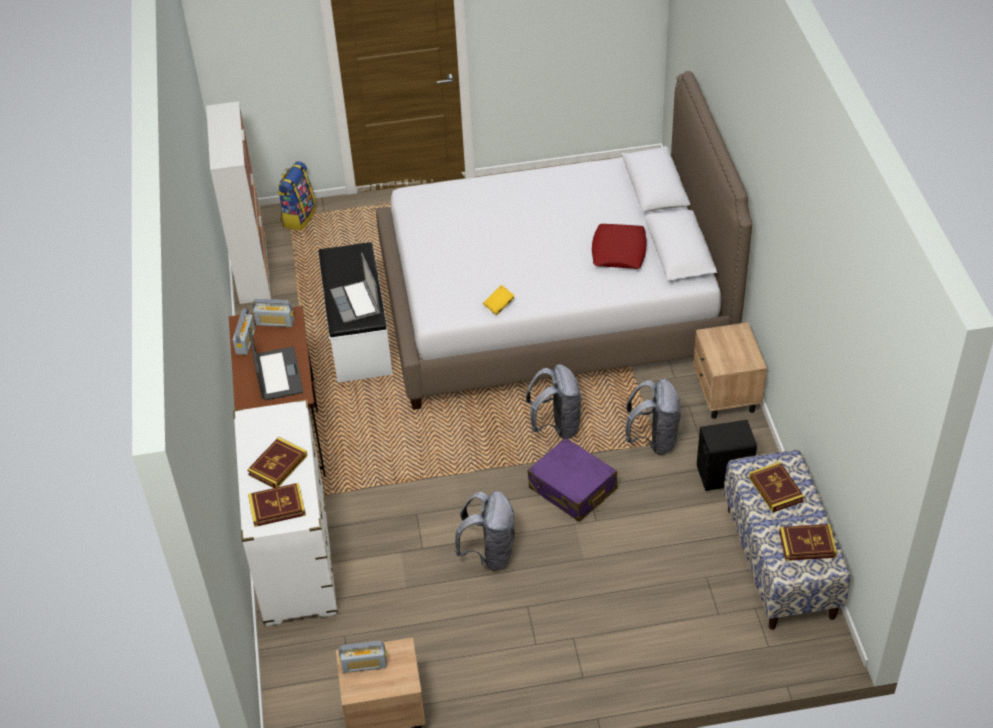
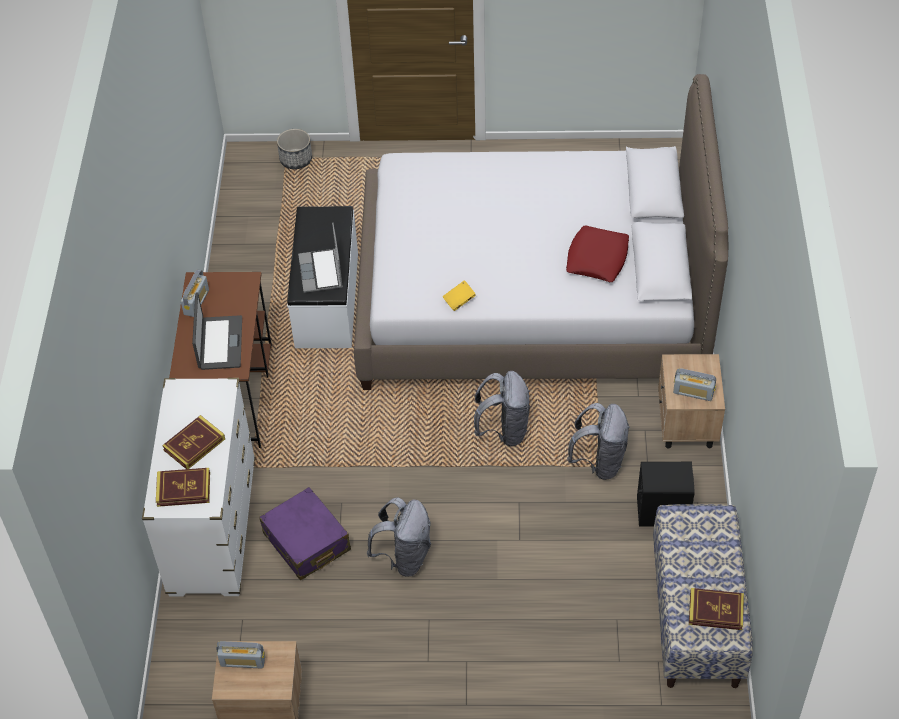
camera: 10 degrees right, 5 degrees up
(252, 268) = (237, 209): cabinet -> none
(275, 322) = (230, 286): radio -> radio (693, 392)
(298, 217) = (296, 159): backpack -> planter
(572, 489) = (504, 501): purple suitcase -> purple suitcase (306, 542)
(775, 489) = (699, 545): book -> none

